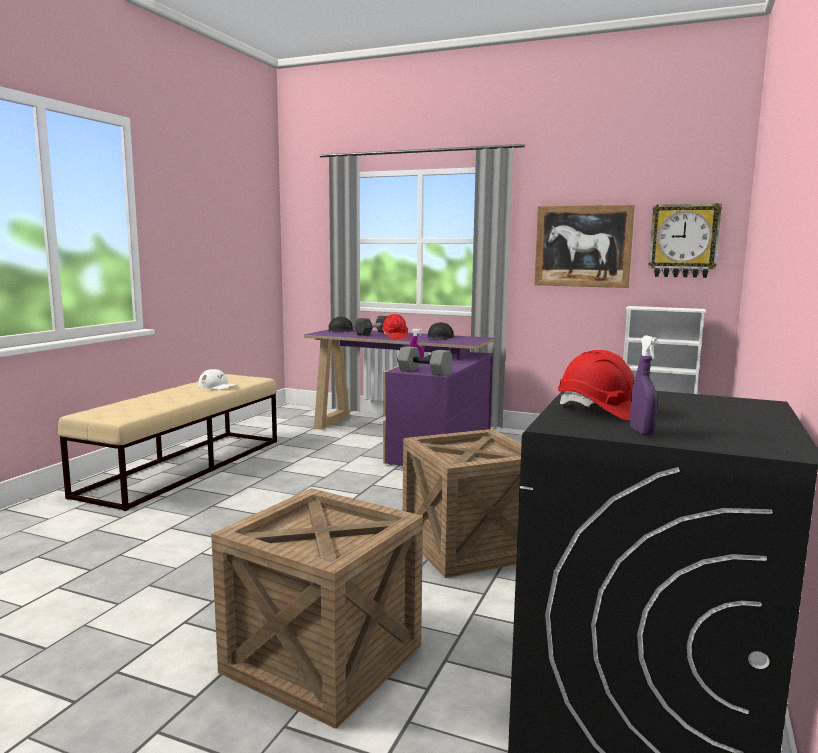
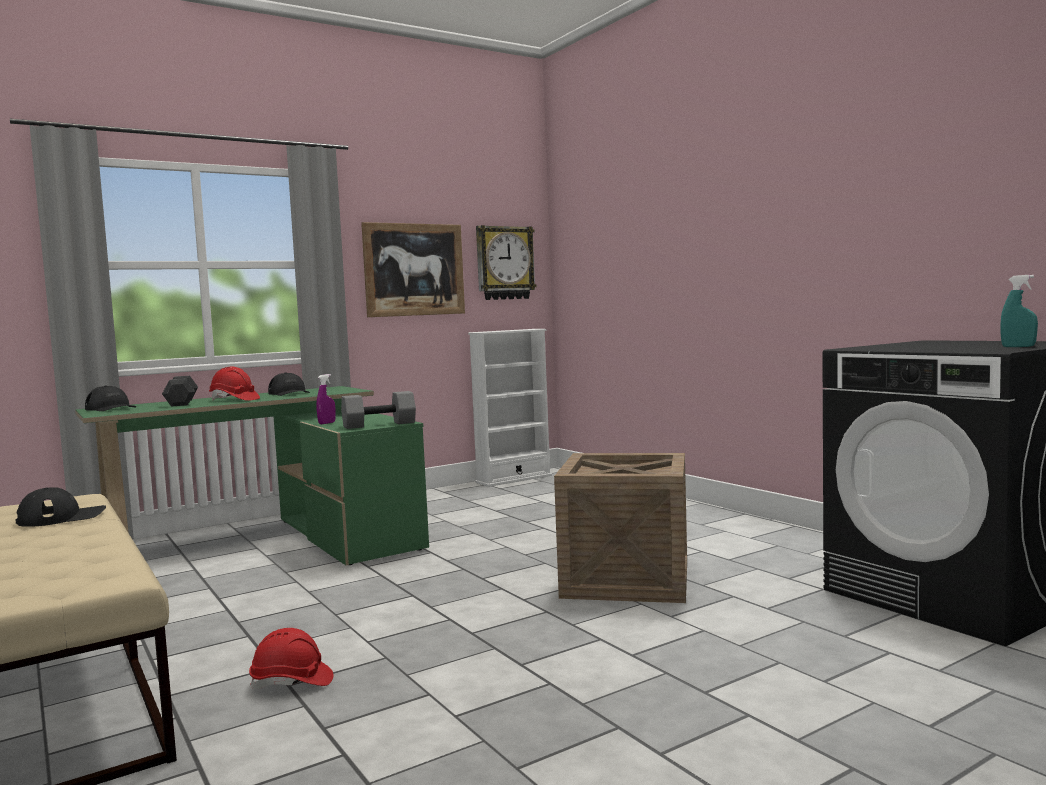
camera: 55 degrees left, 5 degrees down
(217, 386) = (62, 517): white cap -> black cap
(323, 659) = (810, 686): crate -> none
(406, 437) = (276, 541): purple desk -> green desk
(600, 411) = (945, 348): red hard hat -> red hard hat (292, 682)
(641, 432) = (1018, 347): purple spray bottle -> turquoise spray bottle

